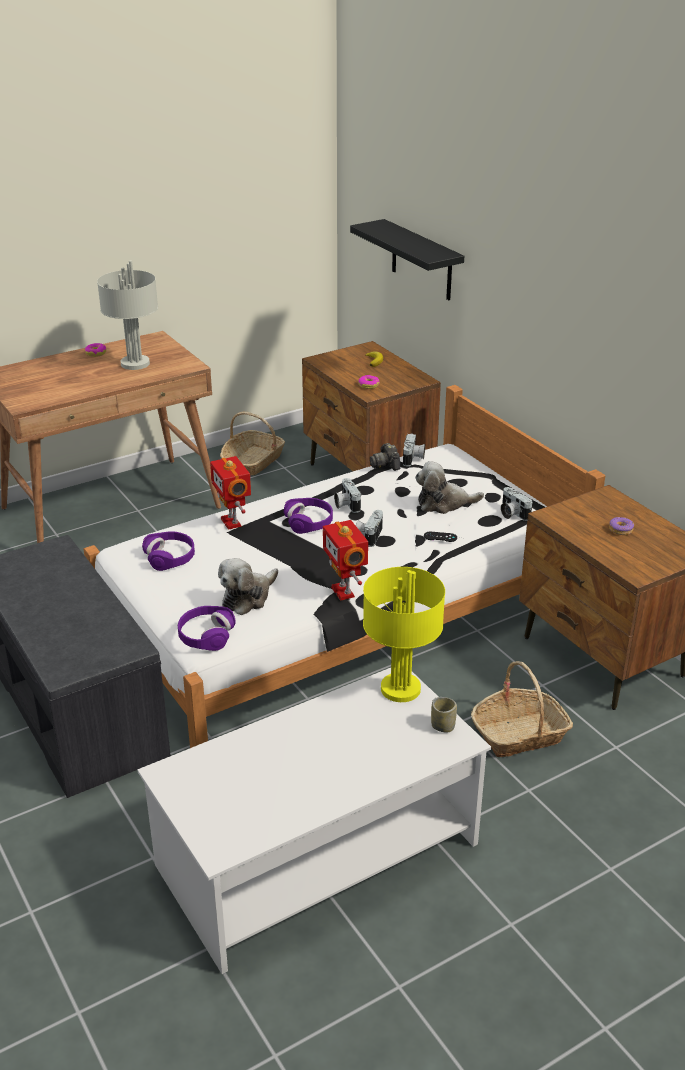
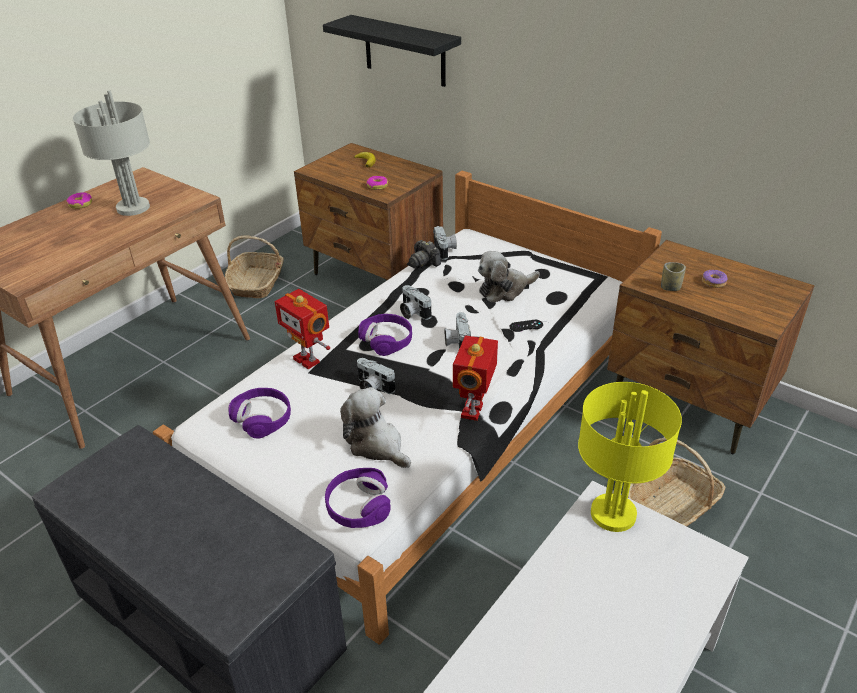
camera: 20 degrees left, 5 degrees up
(248, 597) = (376, 444): plush toy -> plush toy turned 120 degrees clockwise
(344, 592) = (474, 411): toy robot -> toy robot turned 60 degrees clockwise
(443, 726) = (686, 547): cup -> cup (670, 287)
(512, 513) = (571, 286): camera -> camera (372, 387)

